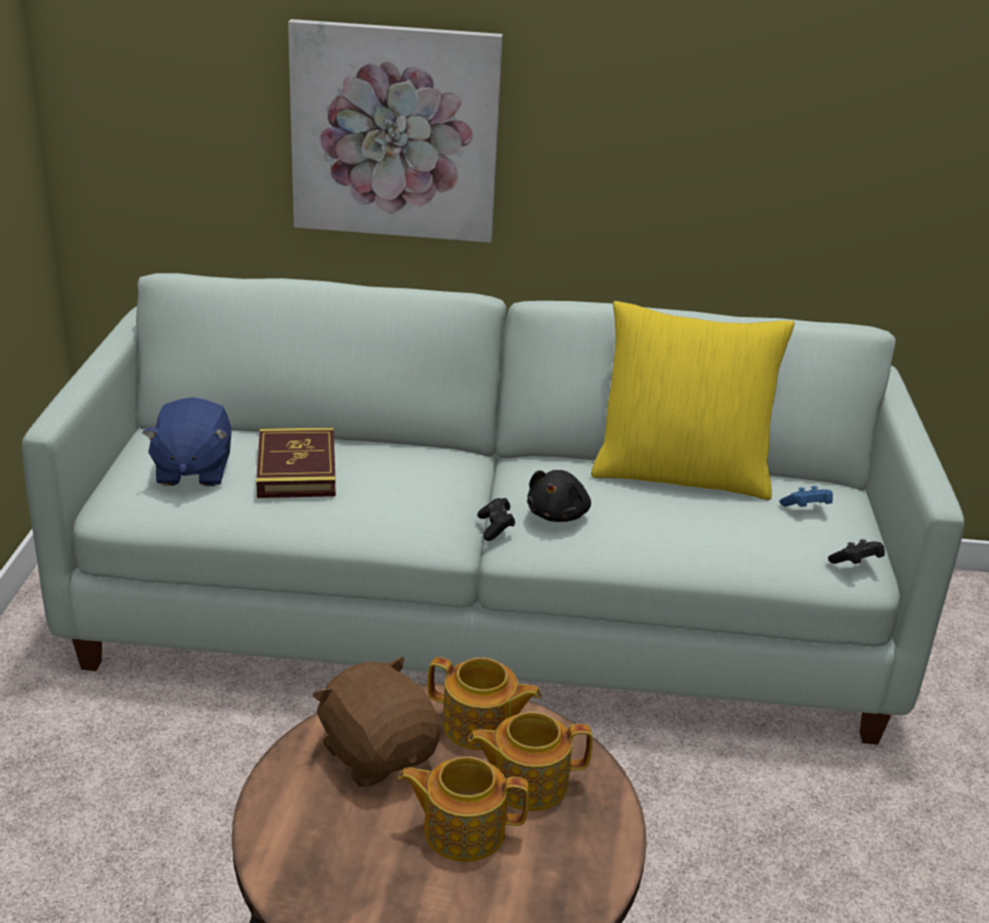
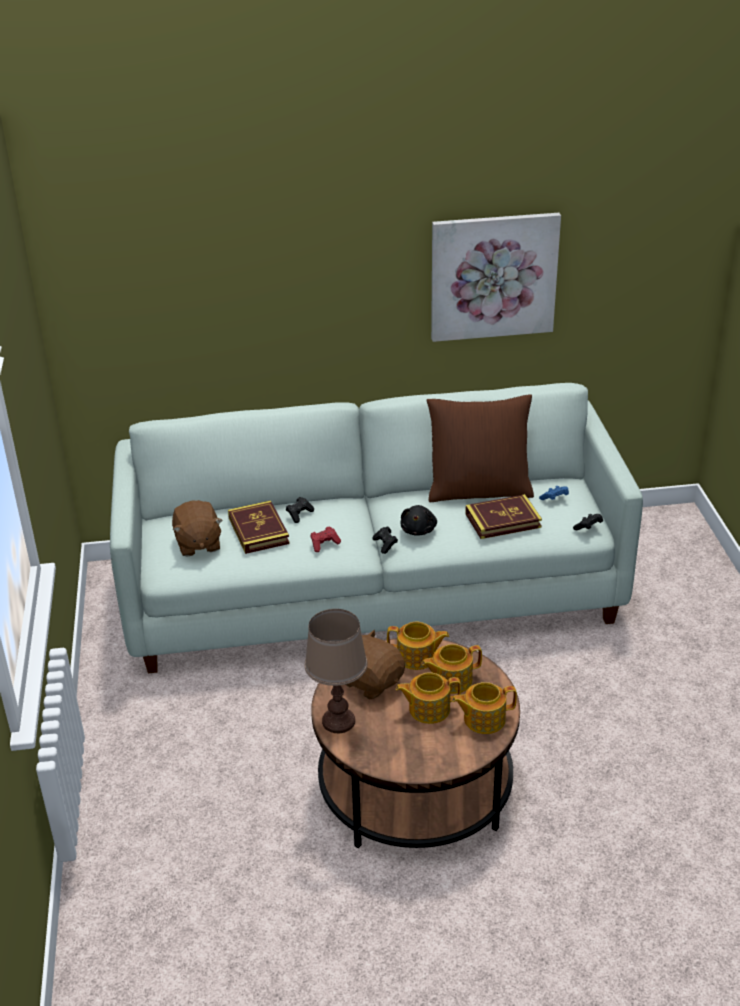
camera: 10 degrees left, 5 degrees up
(192, 471) = (198, 544): blue plush toy -> brown plush toy
(282, 817) = (338, 721): none -> brown table lamp
(374, 458) = (299, 514): none -> black game controller
(392, 507) = (324, 544): none -> red game controller
(395, 132) = (273, 313): picture -> picture (493, 276)
(562, 874) = (483, 719): none -> teapot
(681, 474) = (479, 490): yellow pillow -> brown pillow
(706, 525) = (503, 520): none -> book

